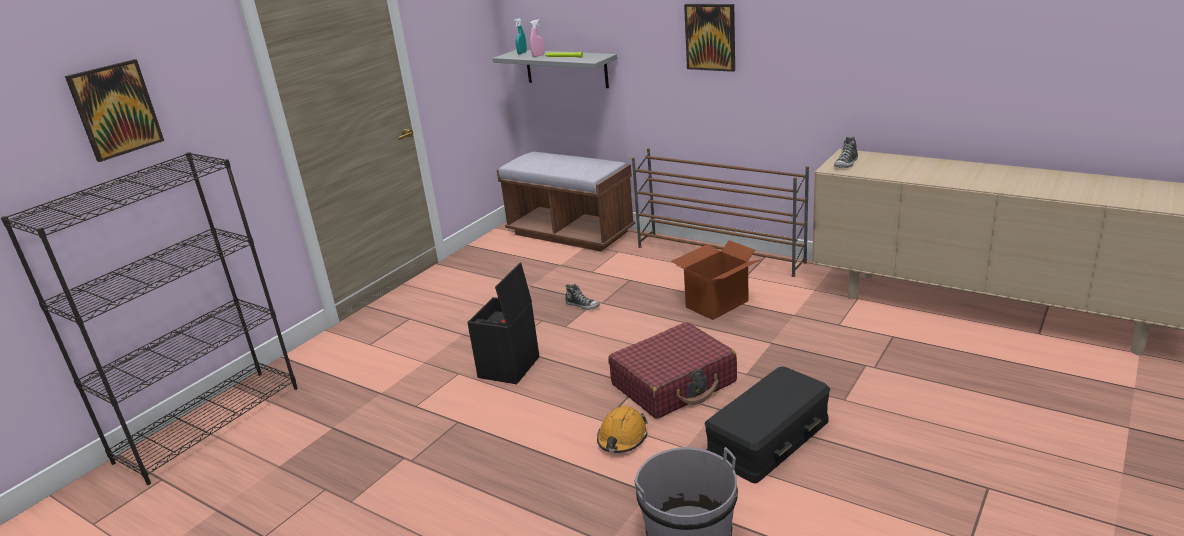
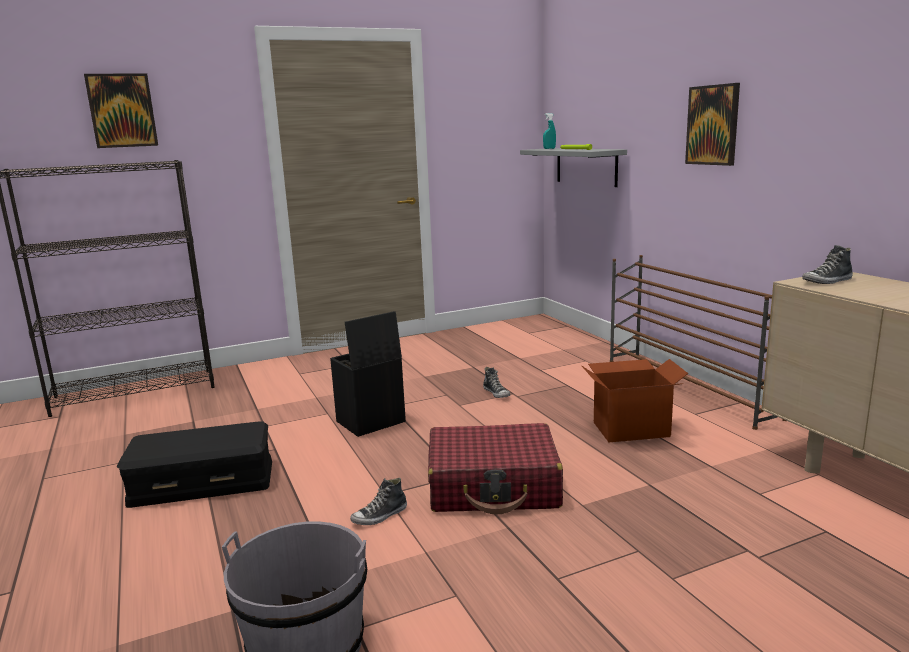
camera: 30 degrees right, 10 degrees down
(538, 55) = (557, 149): pink spray bottle -> none
(570, 233) = (560, 337): brown bench -> none
(622, 438) = (380, 516): orange hard hat -> shoe
(767, 437) = (525, 580): black storage box -> black storage box (203, 481)

